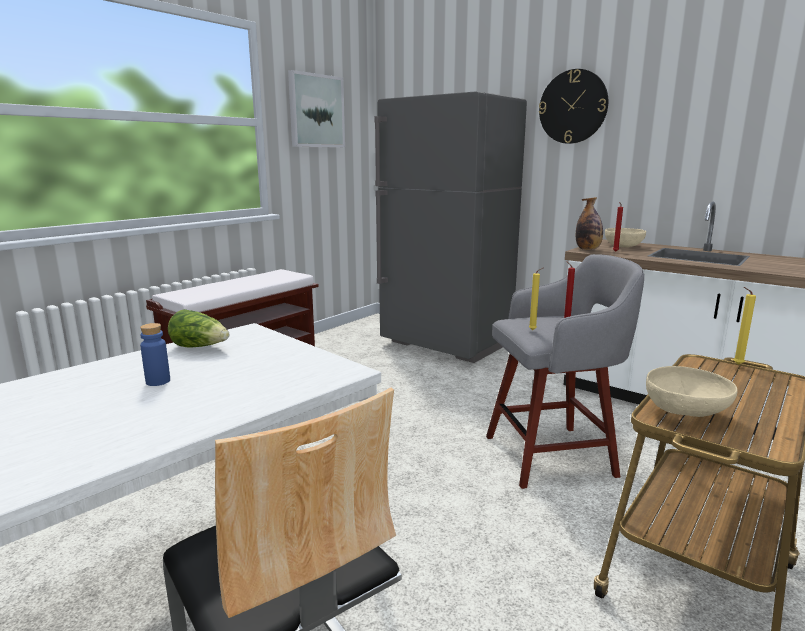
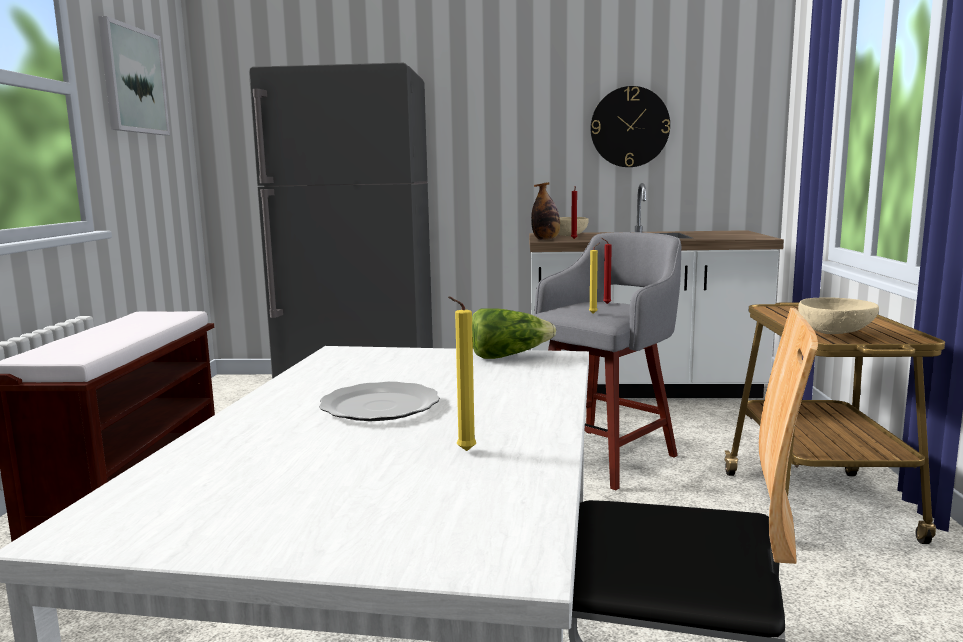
camera: 35 degrees left, 5 degrees down
(158, 381) = (381, 406): blue bottle -> plate
(200, 347) = (330, 373): lettuce -> lettuce (508, 356)
(573, 107) = (479, 89): wall clock -> wall clock (629, 127)
(736, 364) = (793, 304): yellow candle -> yellow candle (463, 451)

